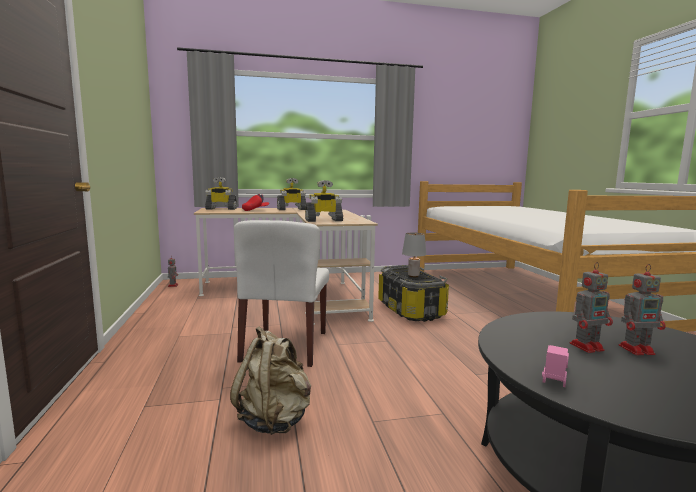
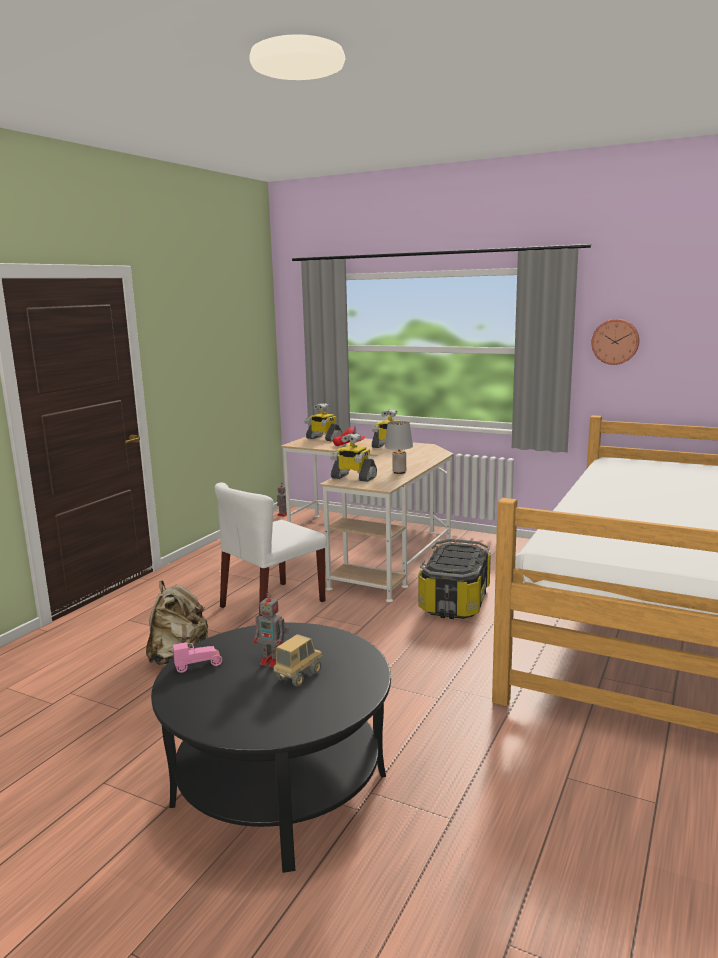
camera: 40 degrees right, 5 degrees up
(413, 276) = (452, 559): grey table lamp -> grey table lamp (399, 472)
(432, 132) = (615, 341): none -> wall clock
(637, 349) = (298, 676): toy robot -> toy truck

